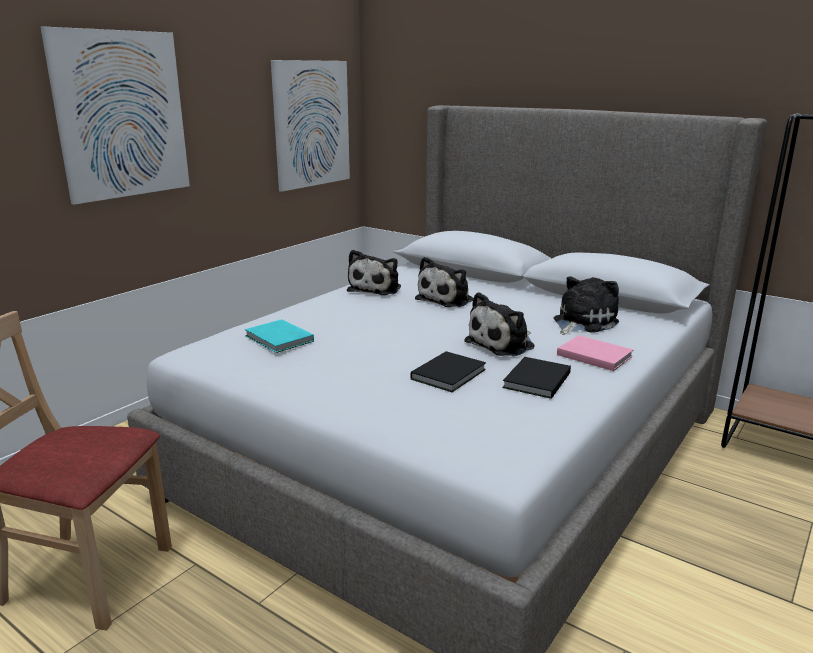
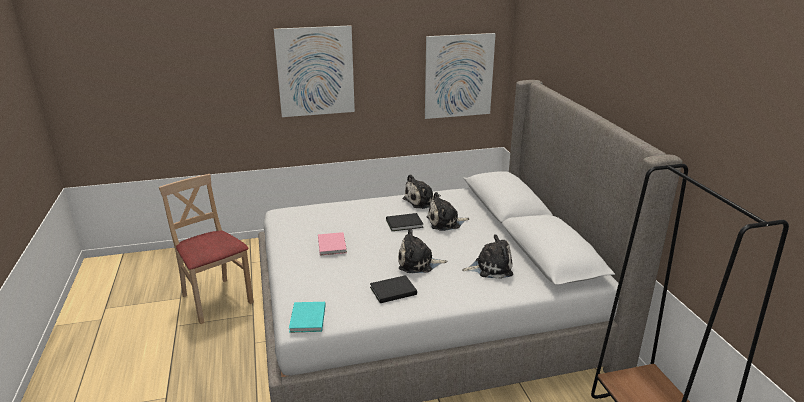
camera: 40 degrees right, 5 degrees up
(279, 339) = (320, 219): turquoise book -> turquoise book (307, 319)
(450, 374) = (361, 269): black book -> black book (405, 224)
(593, 355) = (451, 290): pink book -> pink book (332, 245)

